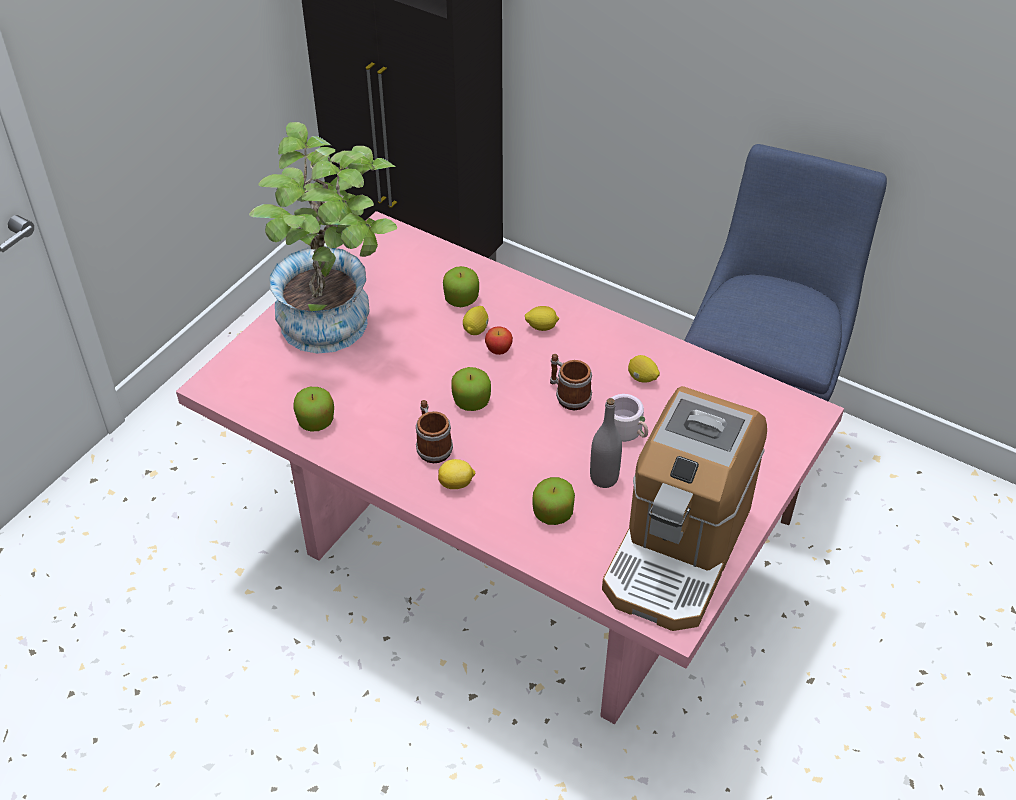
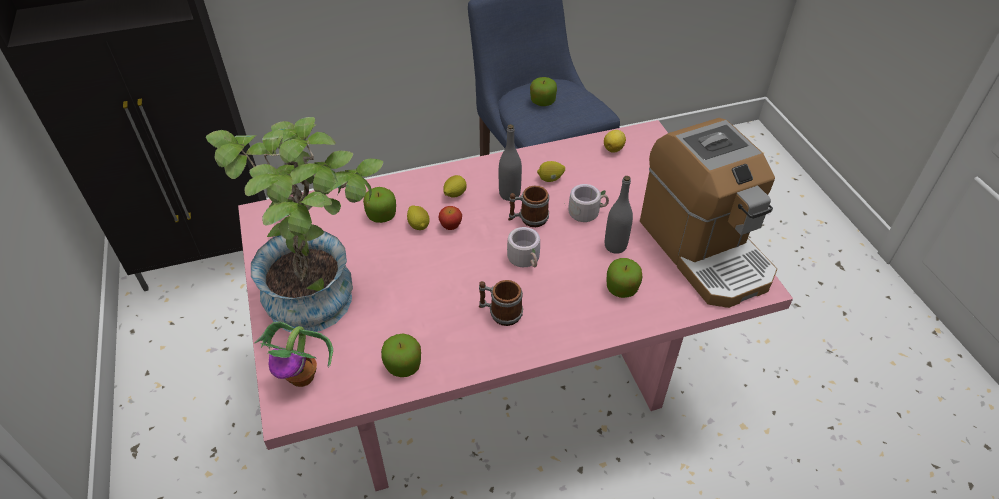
camera: 50 degrees left, 0 degrees up
(249, 371) = (303, 376): none -> potted plant
(457, 484) = (548, 321): lemon -> lemon (614, 149)
(471, 401) = (481, 267): apple -> apple (542, 101)
(515, 425) = (527, 259): none -> grey mug
(586, 363) = (509, 194): none -> grey bottle

